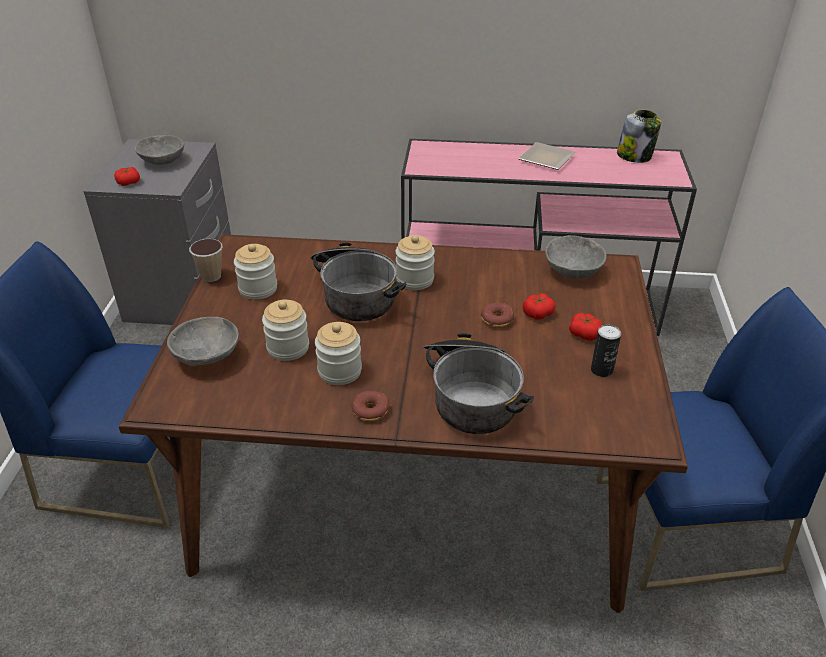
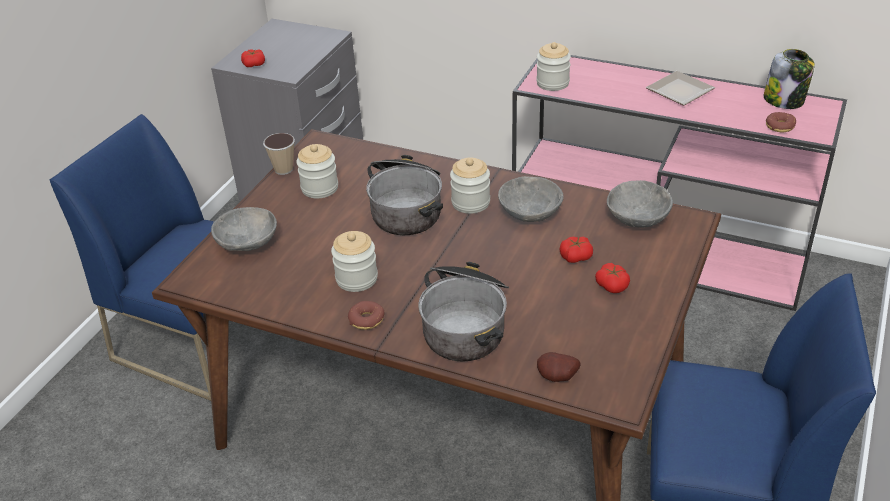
camera: 20 degrees right, 0 degrees up
(161, 161) = (293, 45): grey bowl -> grey bowl (529, 213)
(288, 348) = (321, 249): jar -> jar (552, 83)
(497, 319) = (531, 256): donut -> donut (779, 126)
(585, 431) = (557, 378): none -> potato
(601, 370) = (608, 324): can -> none

